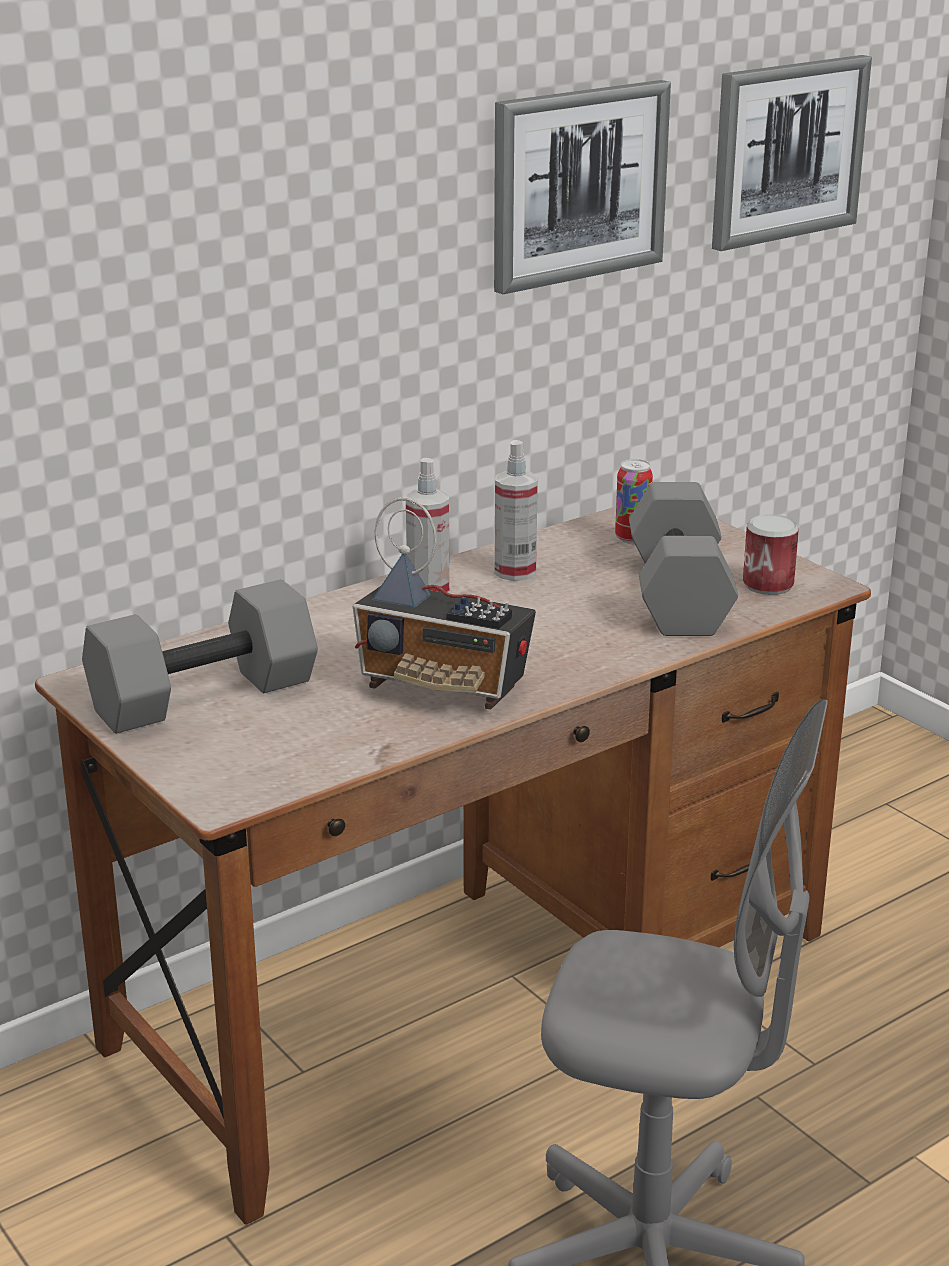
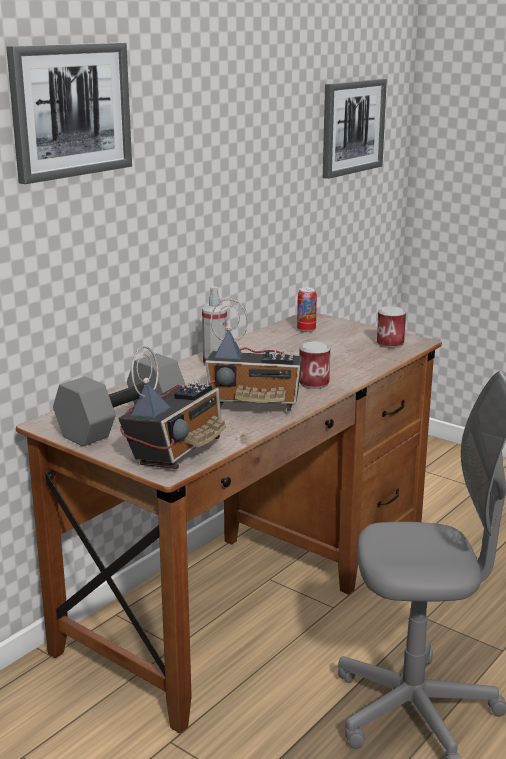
camera: 15 degrees left, 5 degrees down
(257, 766) = (177, 452): none -> radio
(515, 571) = (255, 350): spray bottle -> none
(574, 655) = (314, 383): none -> can
(578, 184) = (265, 140): picture -> picture (70, 110)
(682, 595) = (350, 352): grey dumbbell -> none

